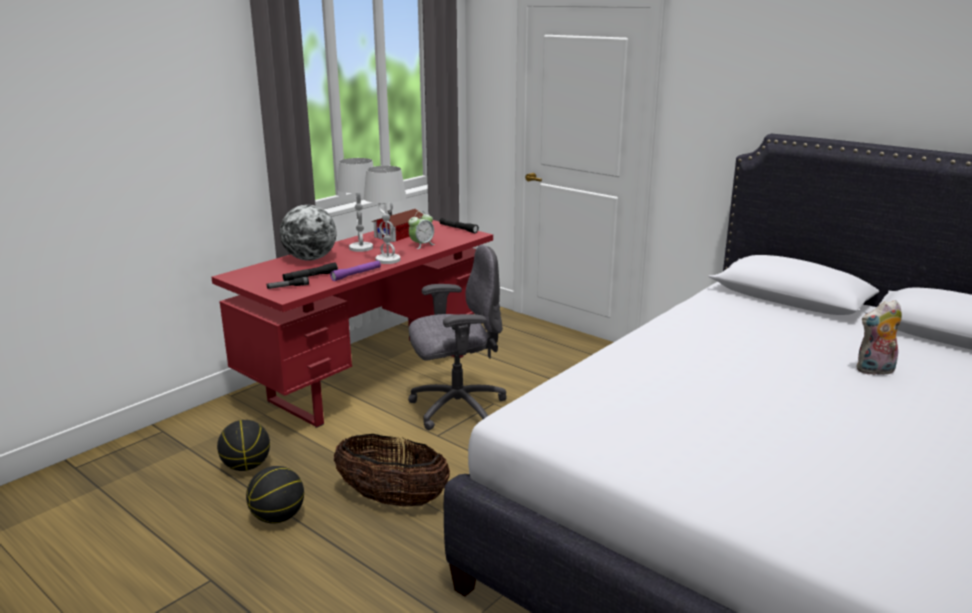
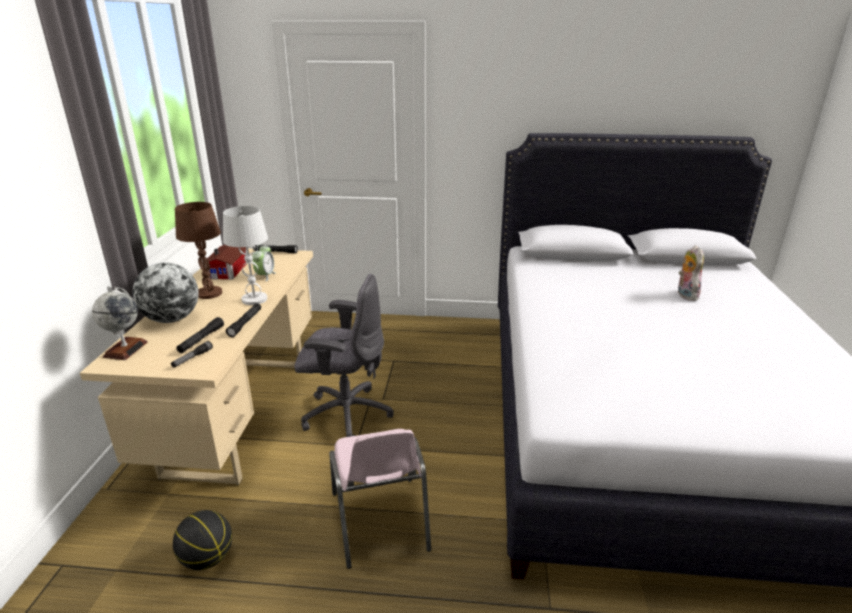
camera: 35 degrees left, 5 degrees up
(255, 270) = (125, 349): none -> globe
(278, 517) = (297, 595): basketball -> none
(356, 274) = (245, 323): purple flashlight -> black flashlight
(361, 248) = (209, 293): white table lamp -> brown table lamp
(370, 377) = (239, 413): red desk -> beige desk
(392, 499) = (380, 522): basket -> pink chair
(456, 408) = (345, 414): grey office chair -> grey office chair turned 60 degrees clockwise
(875, 371) = (685, 295): plush toy -> plush toy turned 135 degrees clockwise

